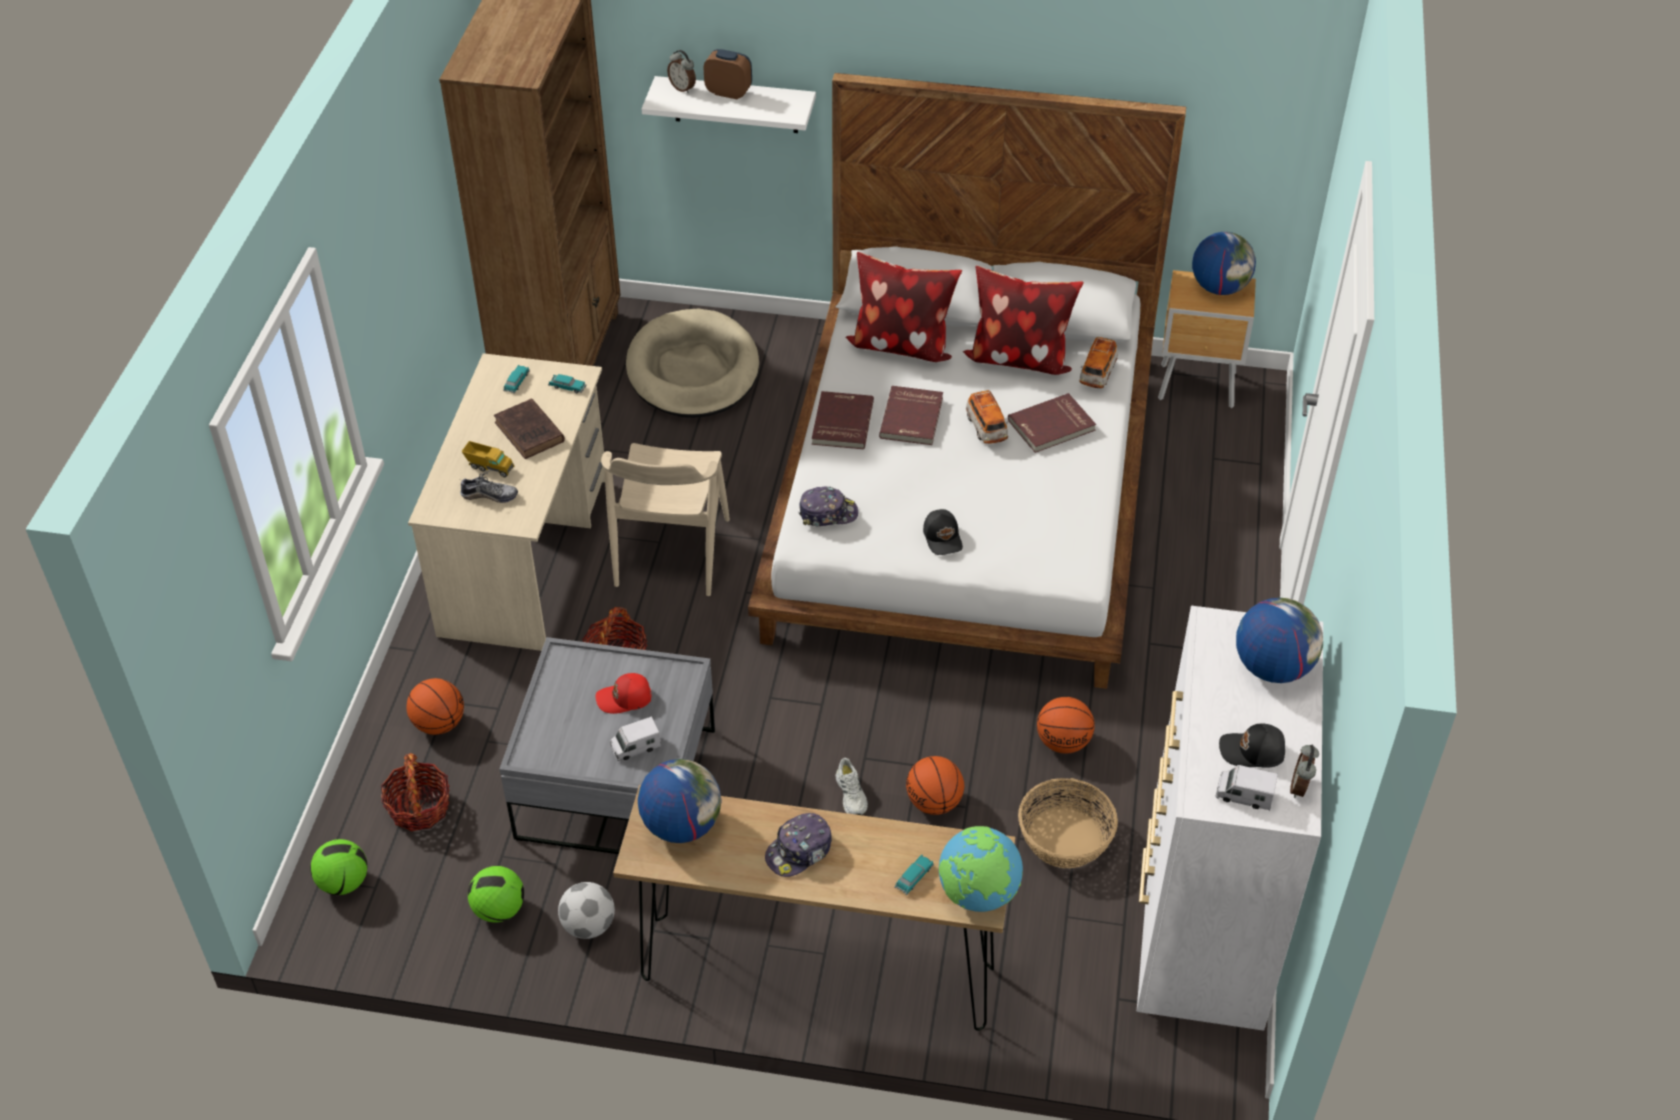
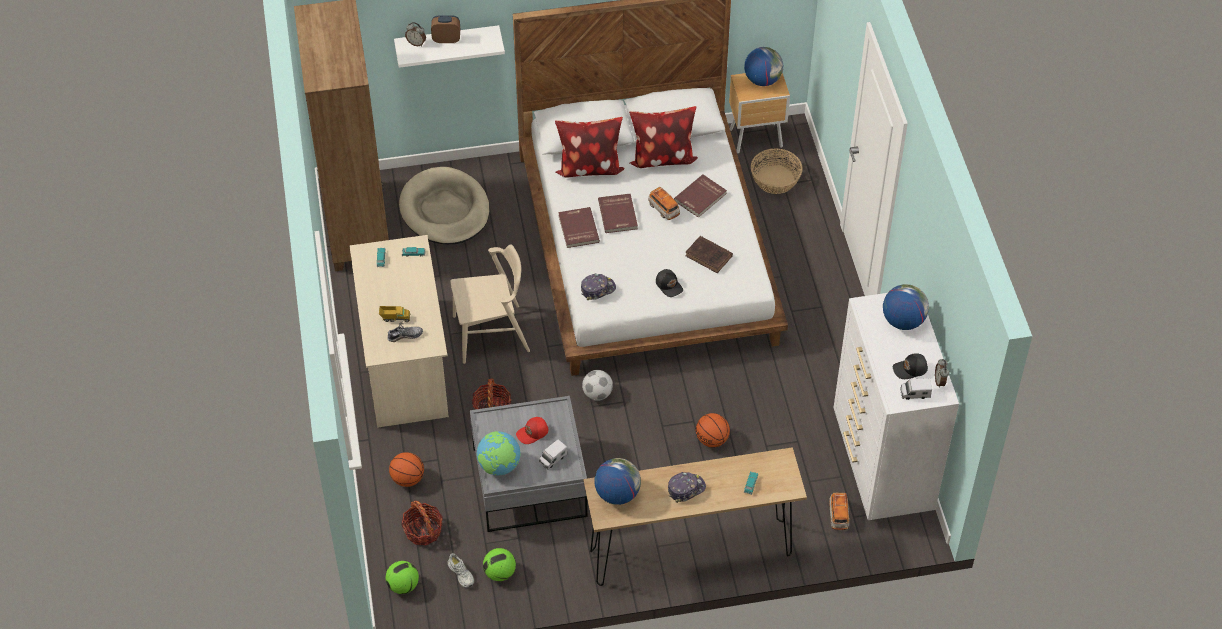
camera: 20 degrees left, 5 degrees up
(530, 433) = (407, 290): brown book -> brown book (709, 256)
(588, 926) = (554, 566): football -> football (597, 394)
(671, 553) = (491, 334): beige chair -> beige chair turned 90 degrees counterclockwise
(799, 851) = (686, 489): cap -> cap turned 150 degrees counterclockwise
(852, 794) = (664, 449): white shoe -> white shoe (461, 573)
(978, 894) = (786, 483): globe -> globe (499, 466)
(1064, 742) = (768, 384): basketball -> none
(1065, 839) = (791, 439): basket -> basket (775, 180)
(1097, 373) = (712, 156): toy car -> toy car (838, 516)

